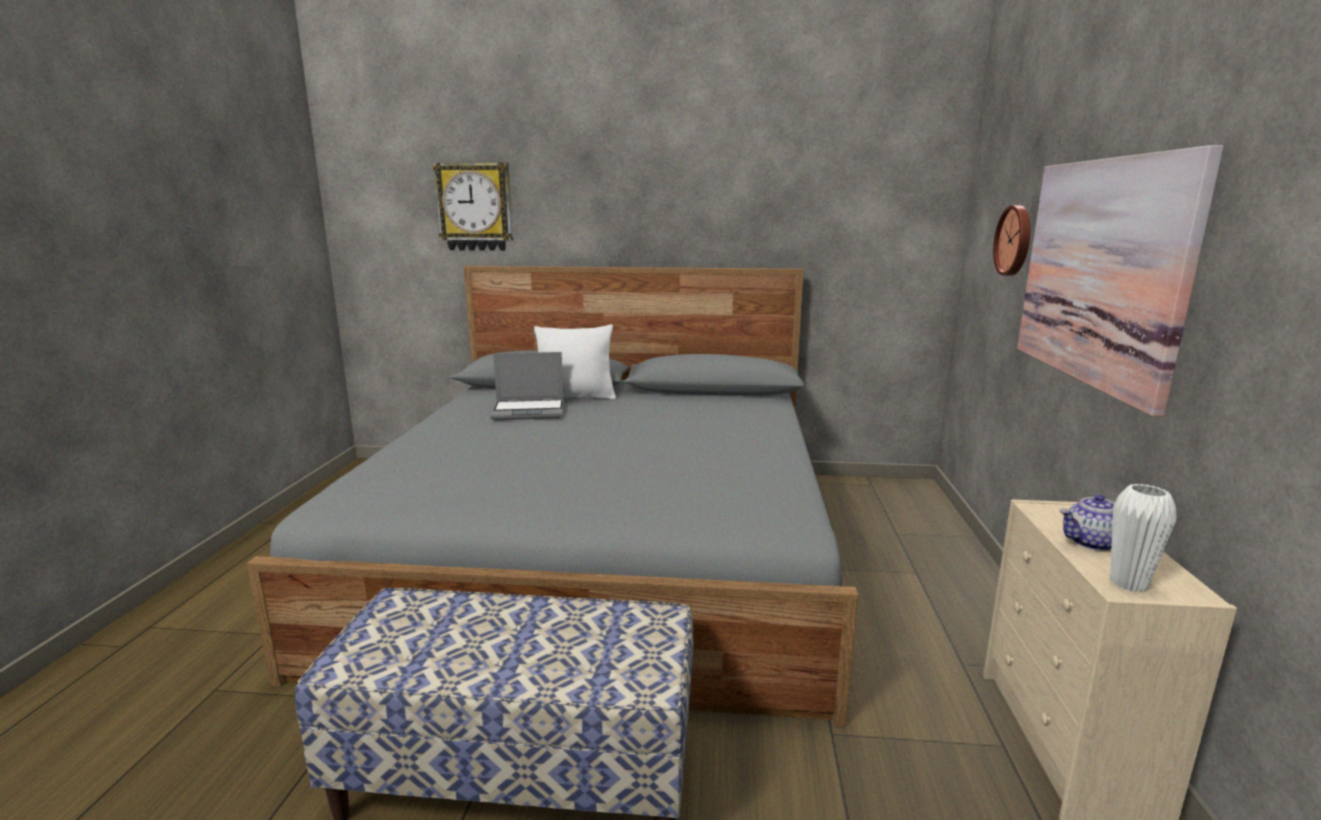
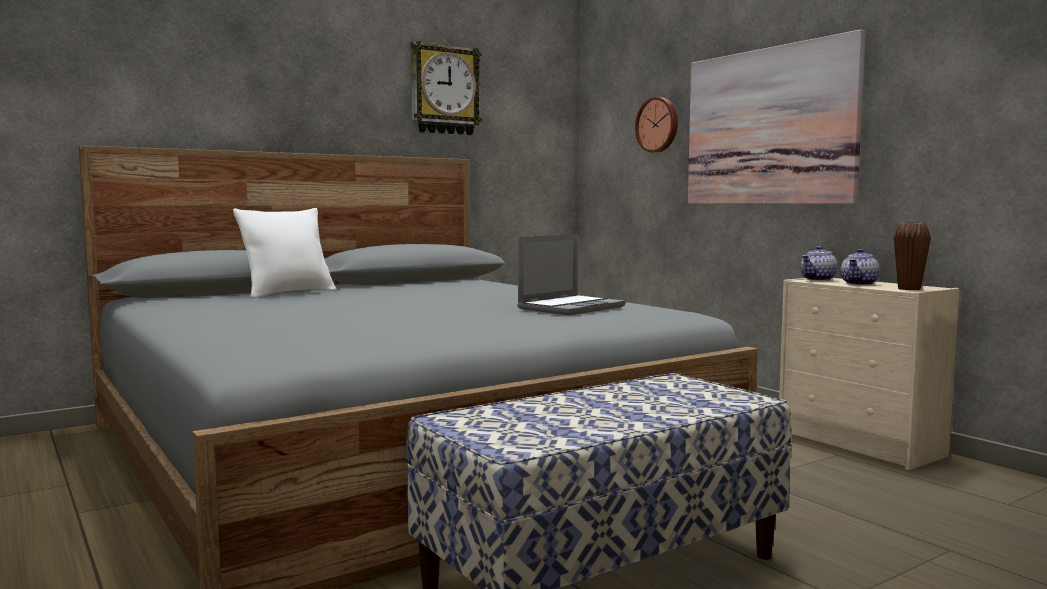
camera: 40 degrees left, 10 degrees down
(475, 207) = (89, 71): wall clock -> wall clock (444, 90)
(530, 411) = (270, 301): laptop -> laptop (571, 307)
(1058, 513) = (818, 279): none -> teapot
(1128, 583) = (909, 289): white vase -> brown vase

